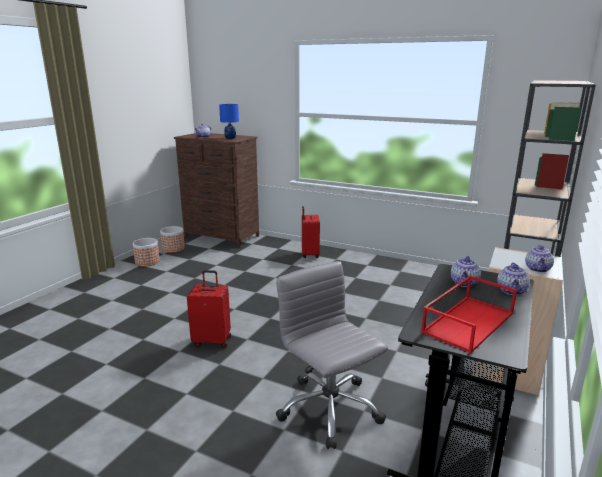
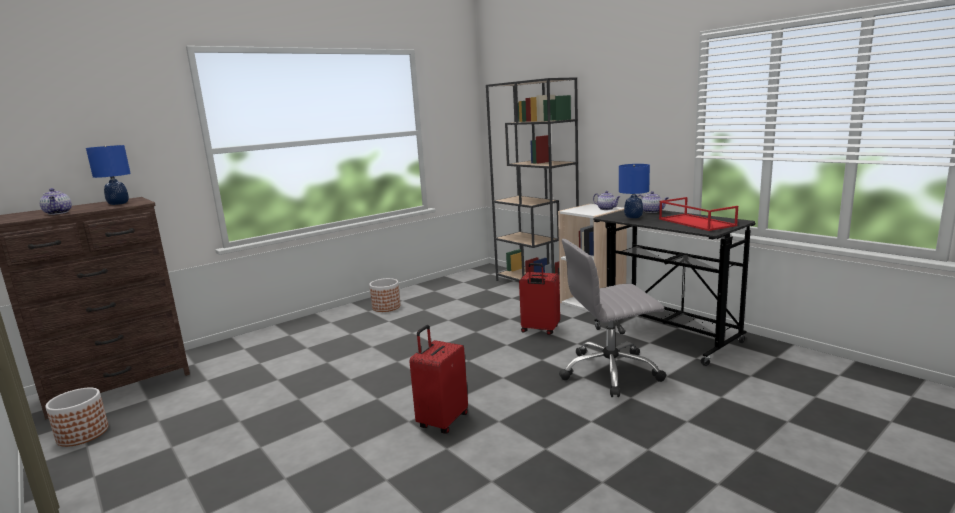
camera: 65 degrees left, 5 degrees down
(147, 262) = (94, 466): planter -> planter (386, 307)
(309, 254) = (295, 333): red suitcase -> red suitcase (540, 330)
(464, 283) = (634, 217): teapot -> blue table lamp

